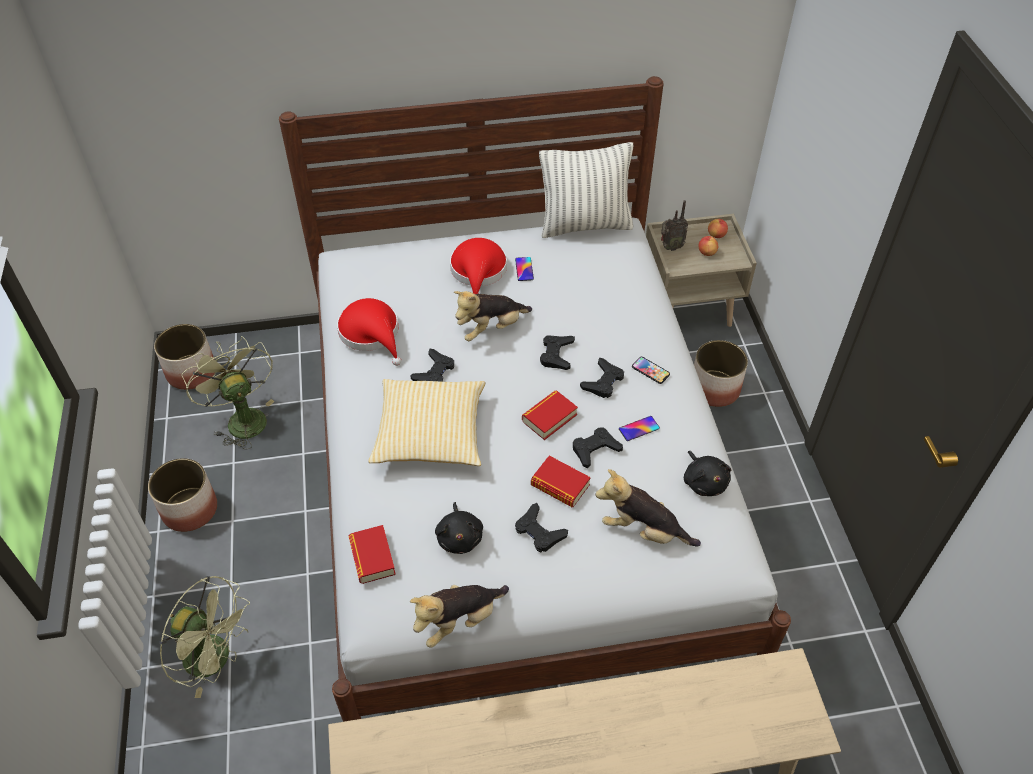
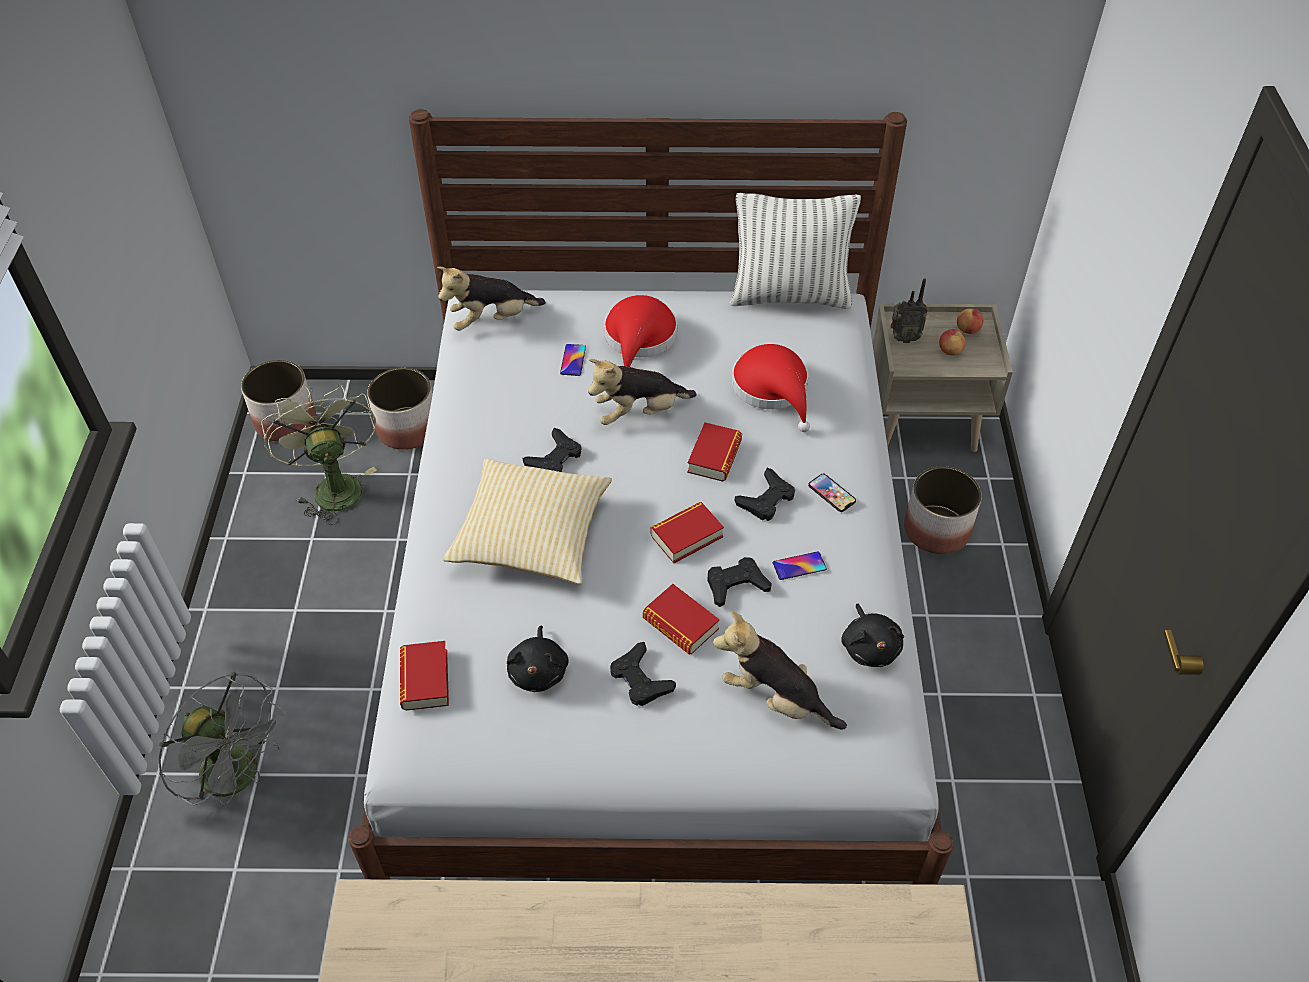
camera: 10 degrees right, 0 degrees up
(189, 509) = (247, 588): planter -> planter (407, 428)
(216, 658) = (241, 776): green fan -> grey fan
(372, 334) = (489, 400): red hat -> red hat (773, 389)
(459, 621) = (515, 776): plush toy -> plush toy (491, 320)
(524, 269) = (698, 343): phone -> phone (573, 360)
(556, 355) = (714, 457): black game controller -> book

